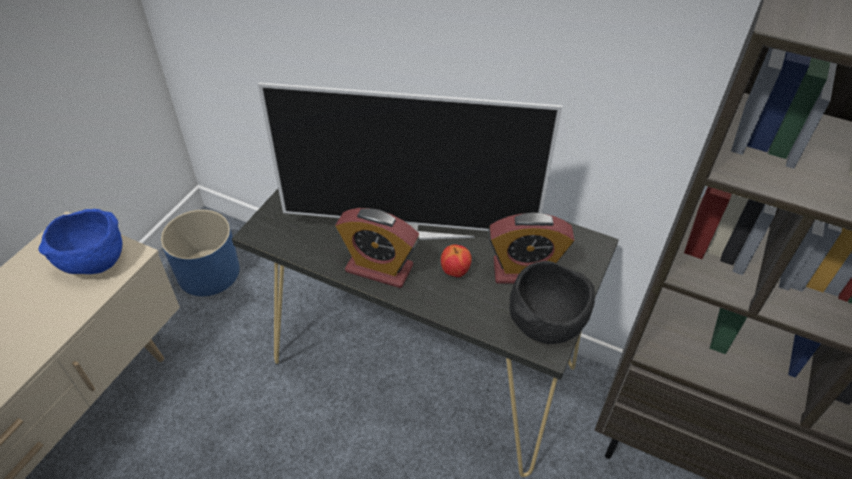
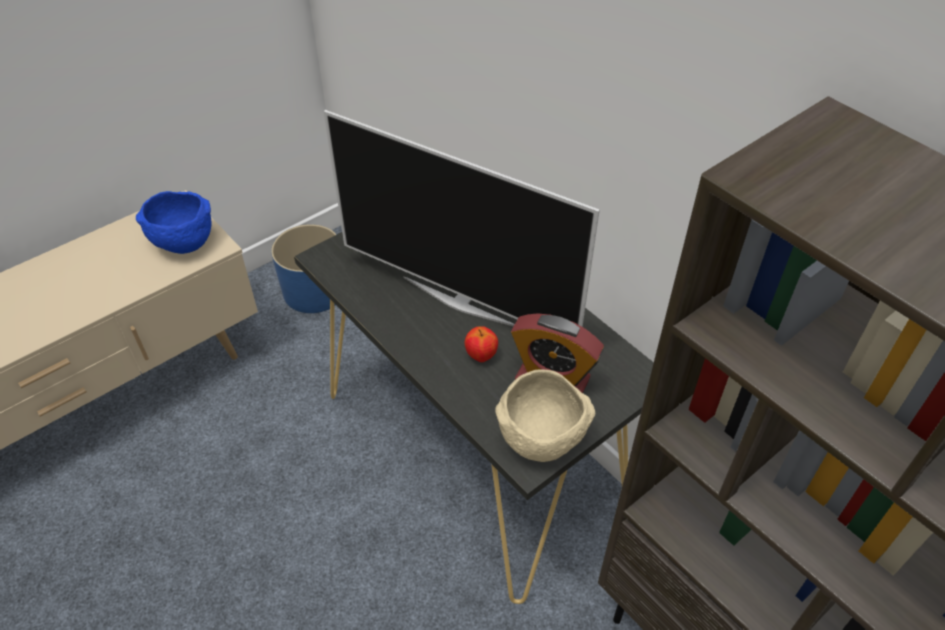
camera: 25 degrees right, 0 degrees up
(379, 268) = (410, 328): alarm clock -> none
(546, 323) = (542, 438): black bowl -> beige bowl

